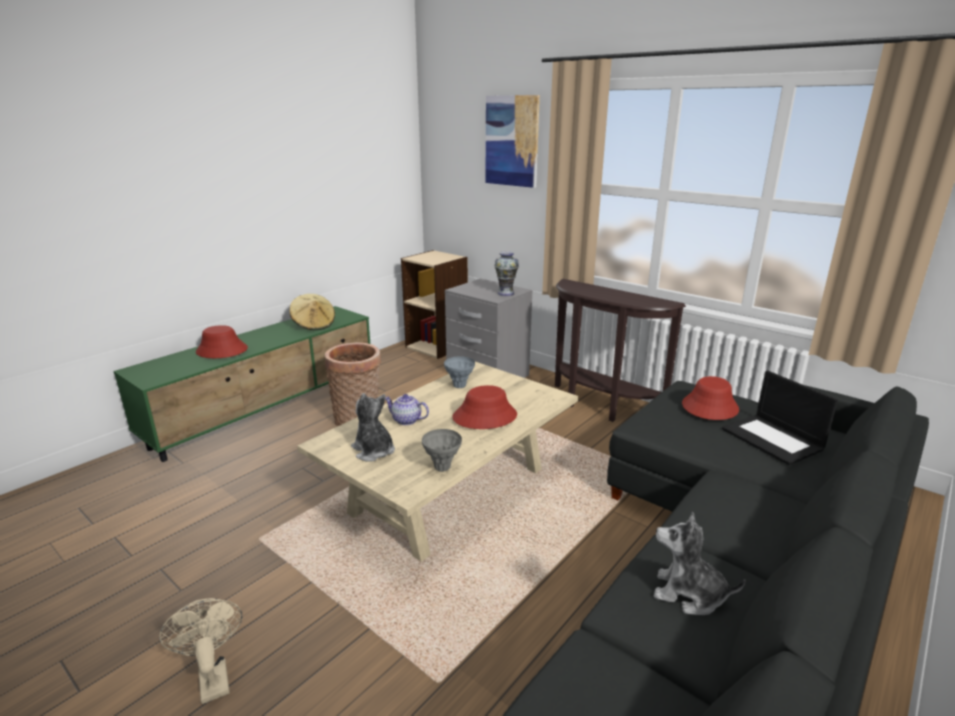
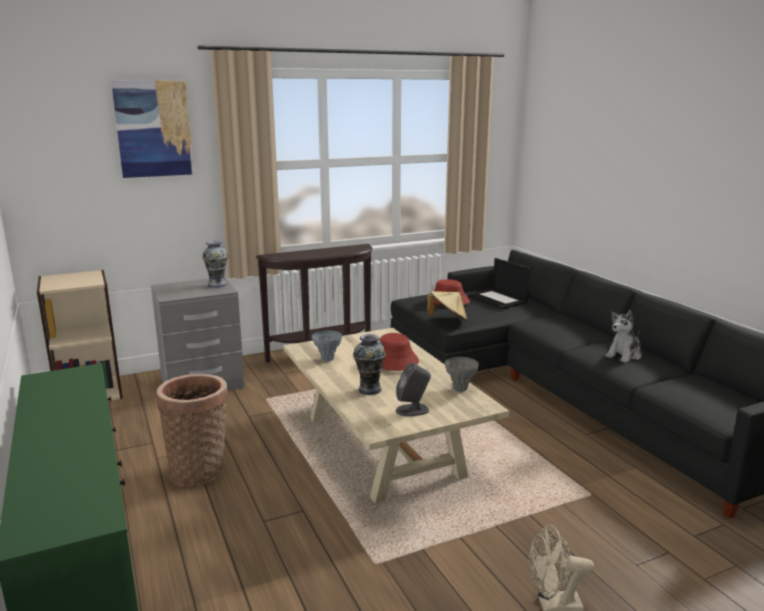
camera: 65 degrees left, 5 degrees down
(221, 351) = (62, 461): red hat -> none
(314, 325) = (72, 394): beige hat -> beige hat (447, 319)
(374, 451) = (413, 410): plush toy -> grey speaker
(406, 420) = (370, 390): teapot -> vase
(773, 439) = (498, 299): laptop -> laptop turned 60 degrees clockwise

